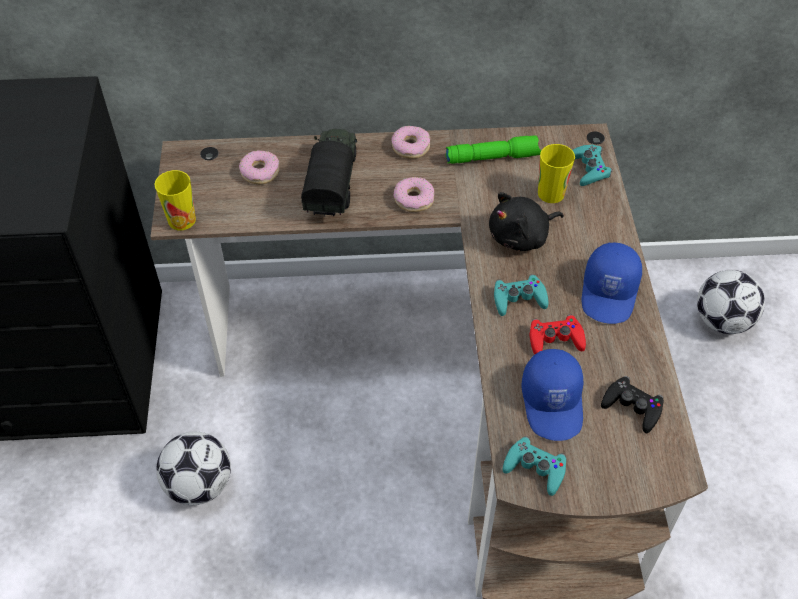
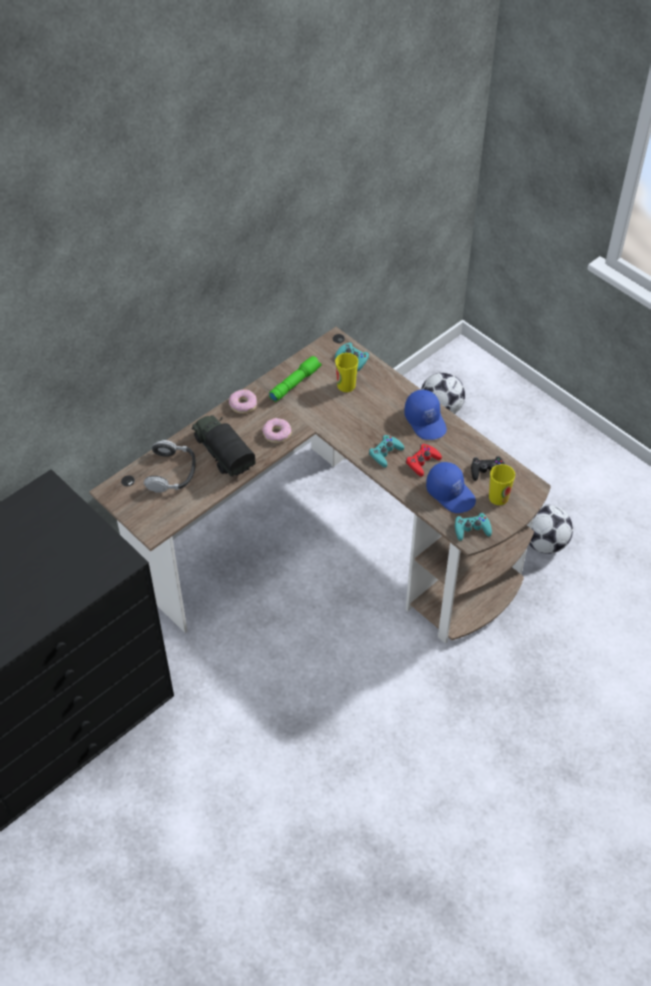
camera: 40 degrees left, 0 degrees up
(182, 220) = (158, 528): cup -> cup (498, 497)
(199, 485) = (238, 699): football -> football (544, 543)
(260, 172) = (172, 472): donut -> headphones
(521, 237) = (354, 419): black plush toy -> none

